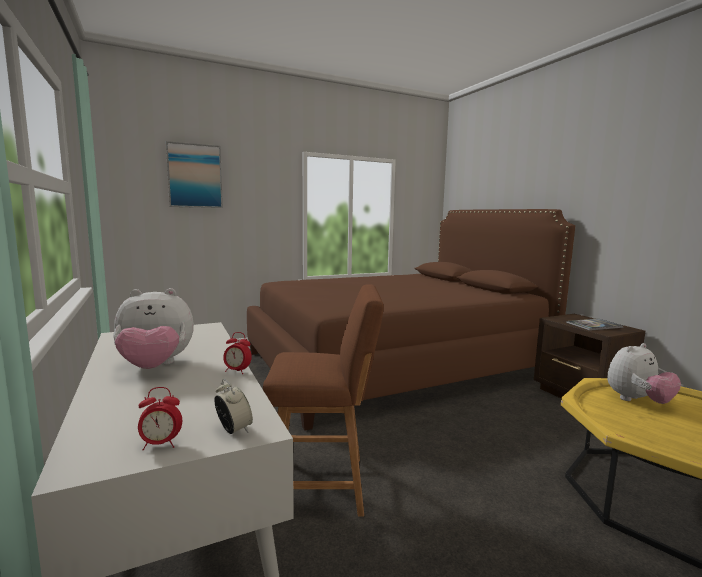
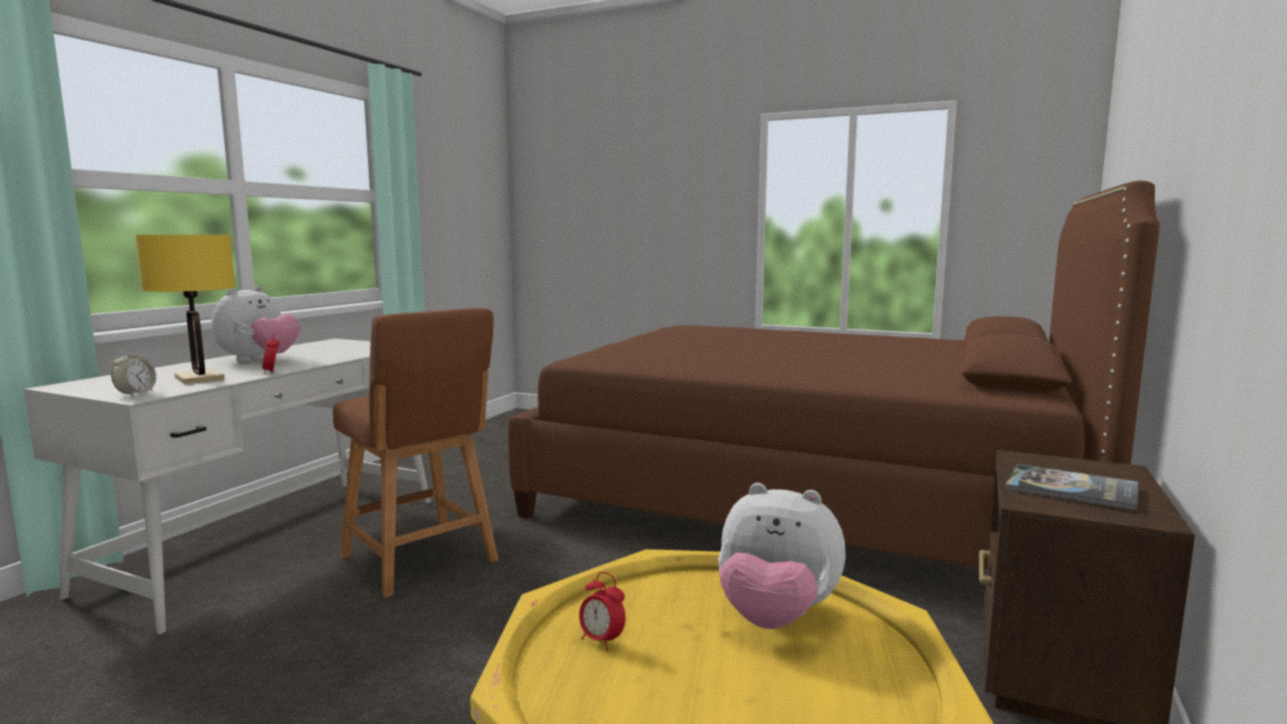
camera: 50 degrees right, 0 degrees up
(155, 367) = (259, 360): plush toy -> plush toy turned 105 degrees counterclockwise
(160, 444) = (101, 388): alarm clock -> alarm clock (601, 641)
(195, 176) = (608, 171): picture -> none
(203, 397) = (199, 378): none -> yellow table lamp

